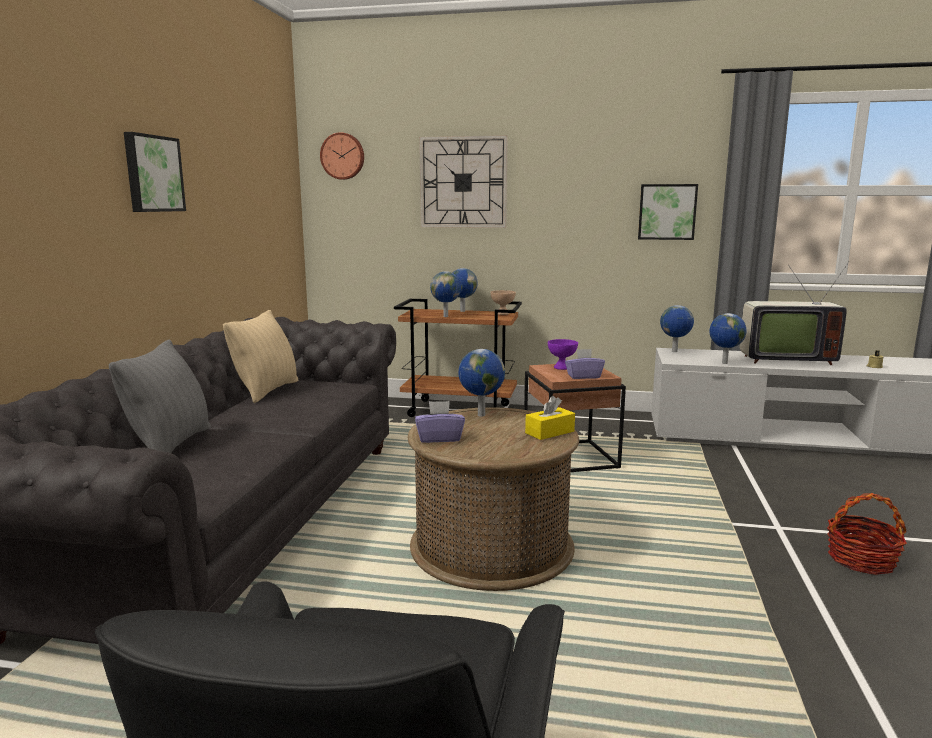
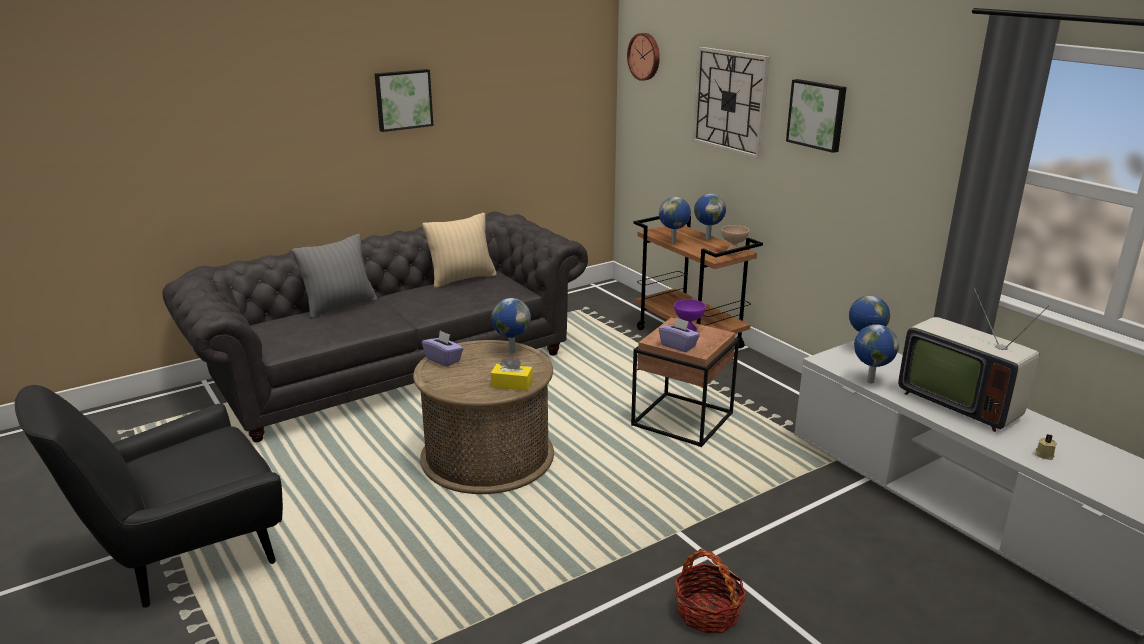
camera: 45 degrees right, 10 degrees up
(667, 212) = (911, 177): picture -> picture (817, 114)

